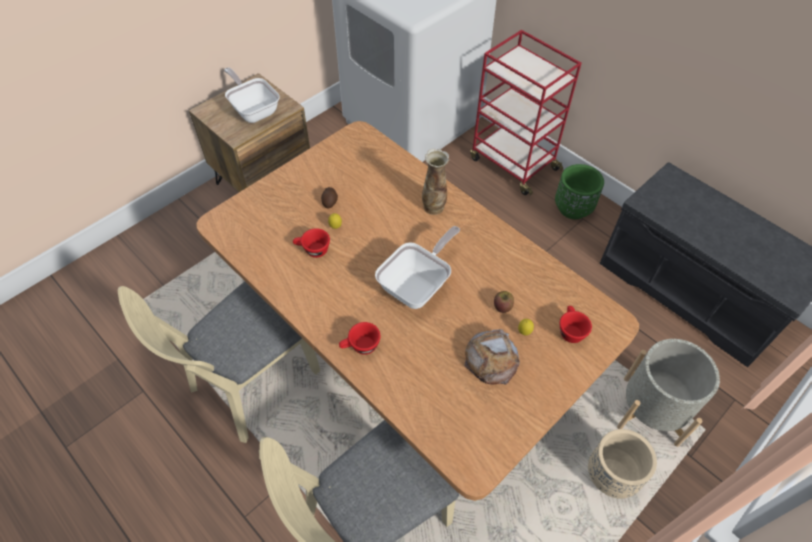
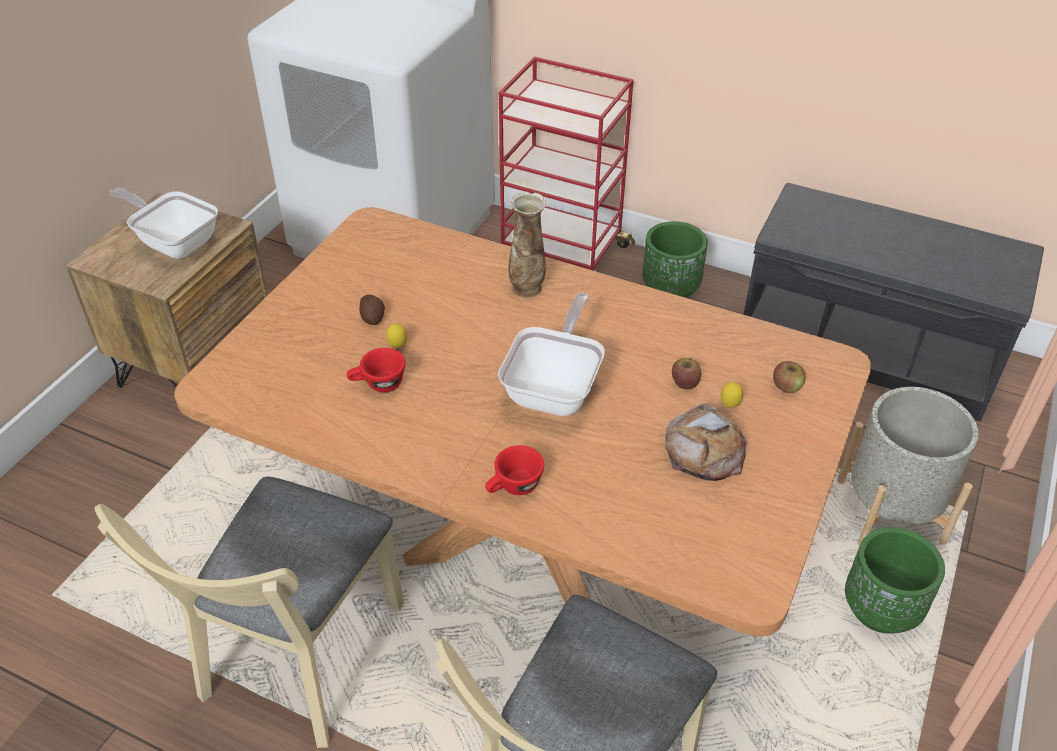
camera: 20 degrees left, 10 degrees down
(570, 330) = (786, 386): red cup -> apple
(611, 475) = (880, 610): beige planter -> green planter

